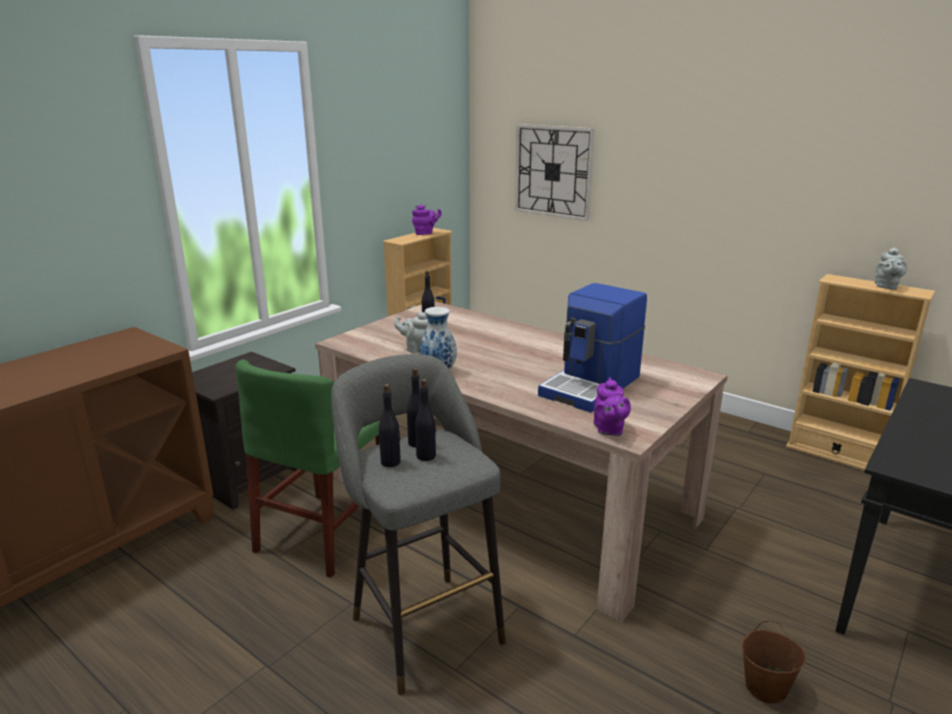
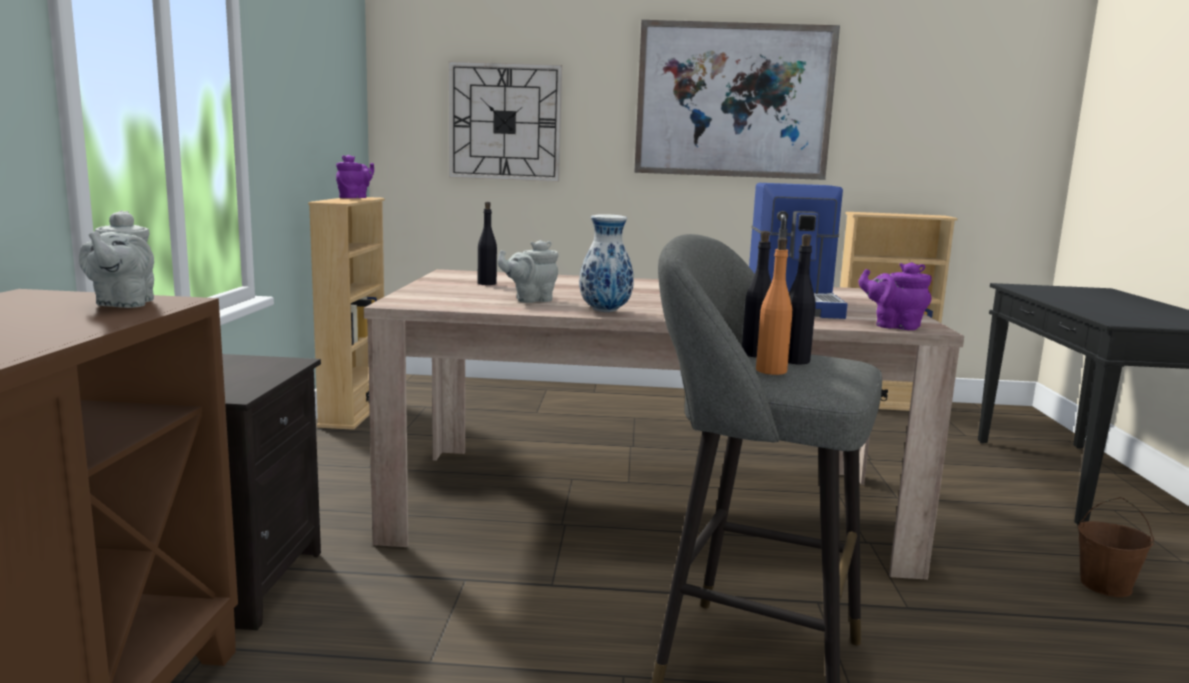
camera: 35 degrees left, 10 degrees down
(324, 532) = (461, 610): green chair -> none
(391, 462) = (771, 371): black bottle -> orange bottle
(608, 430) = (894, 326): purple teapot -> purple teapot turned 150 degrees clockwise
(731, 162) = (734, 101): none -> picture
(885, 286) = (910, 214): grey teapot -> grey teapot (123, 304)

